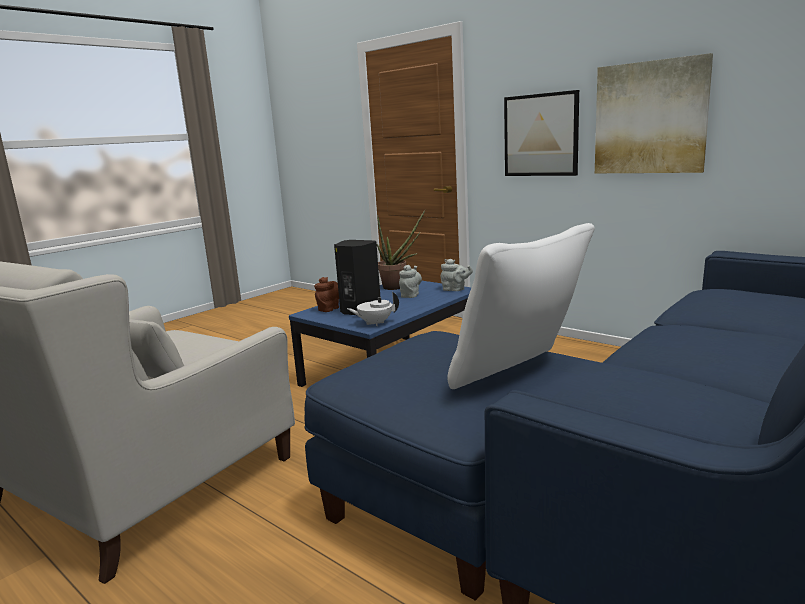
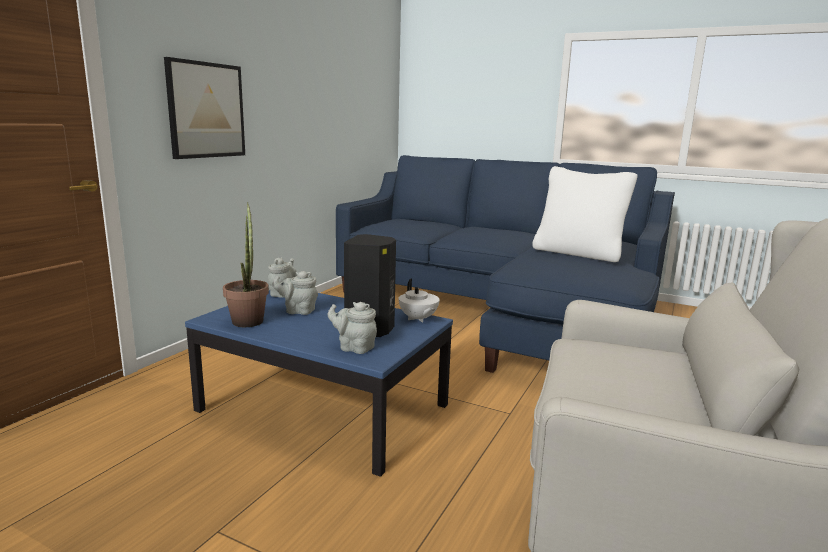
camera: 105 degrees left, 0 degrees up
(330, 308) = (354, 347): brown teapot -> grey teapot
(650, 118) = (286, 103): picture -> none

